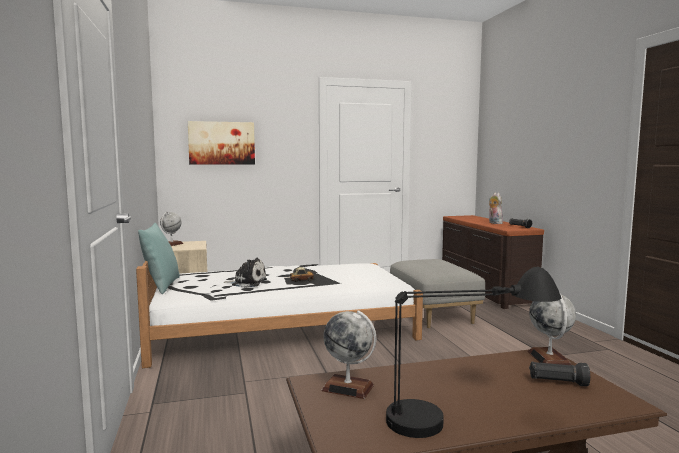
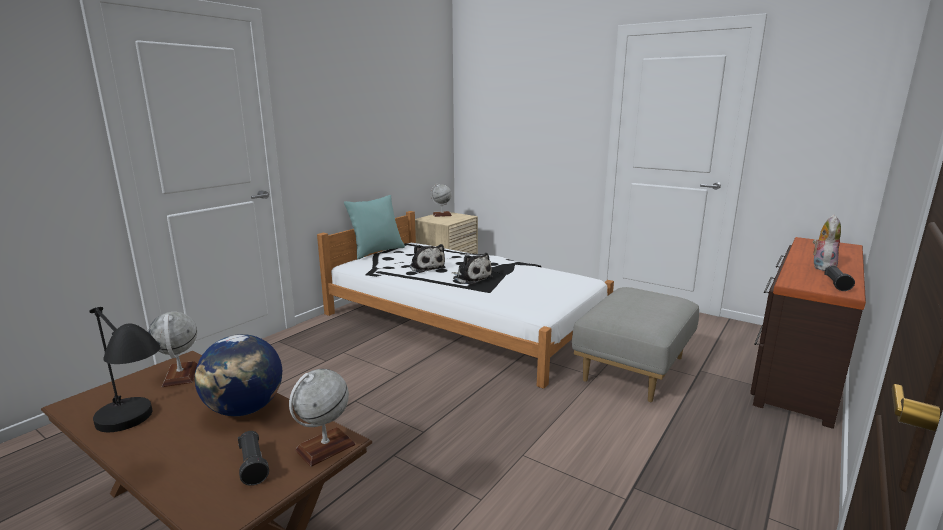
camera: 50 degrees right, 10 degrees up
(221, 143) = (507, 114): picture -> none
(302, 280) = (471, 278): toy car -> plush toy
(460, 373) = (245, 409): none -> globe

